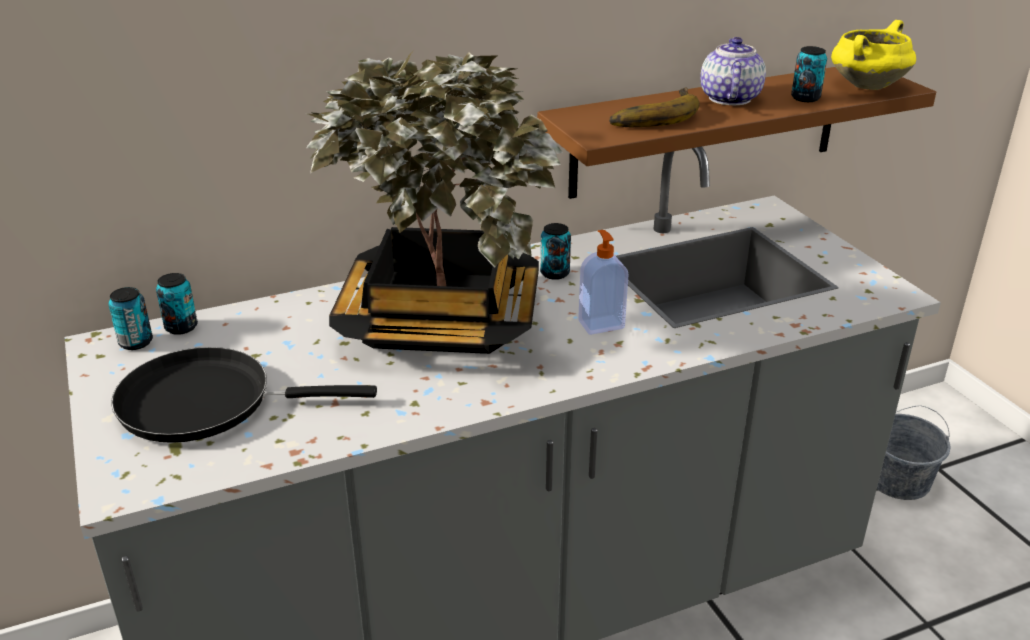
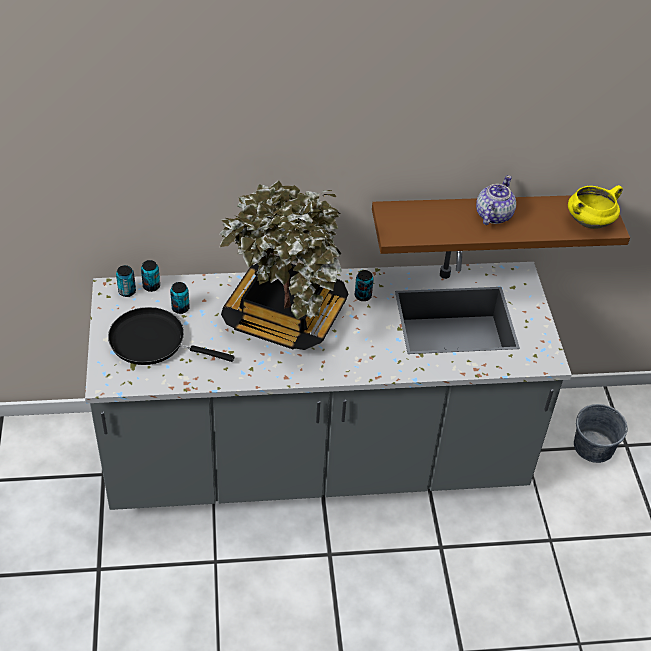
camera: 15 degrees right, 15 degrees up
(600, 324) = (369, 341): soap dispenser -> none
(651, 115) = (435, 221): banana -> none
(805, 98) = (540, 226): can -> can (180, 308)

